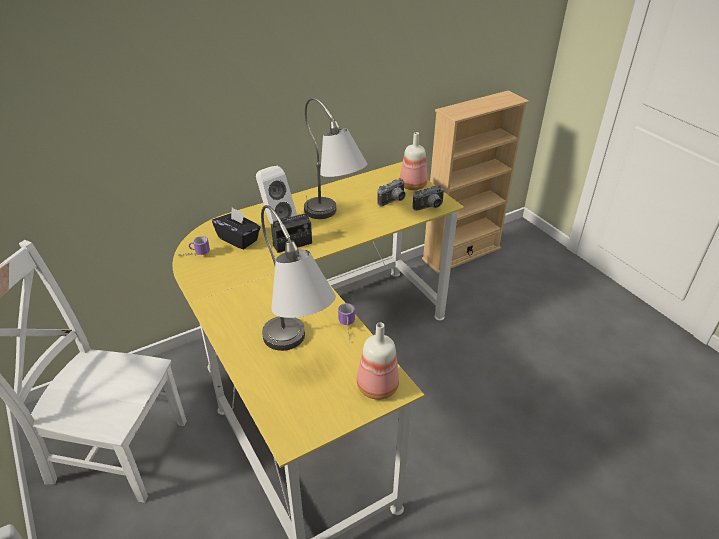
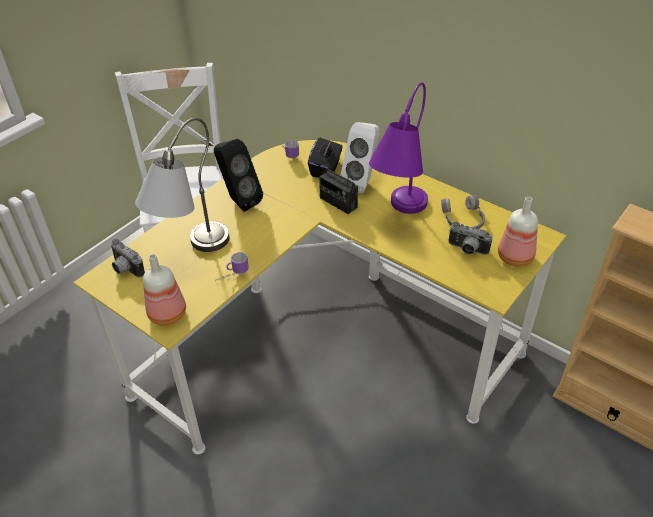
camera: 70 degrees right, 5 degrees up
(240, 303) = (239, 201): none -> black speaker
(334, 219) = (398, 216): grey table lamp -> purple table lamp
(359, 193) = (462, 220): none -> grey headphones
(430, 207) = (477, 283): camera -> camera (125, 269)

